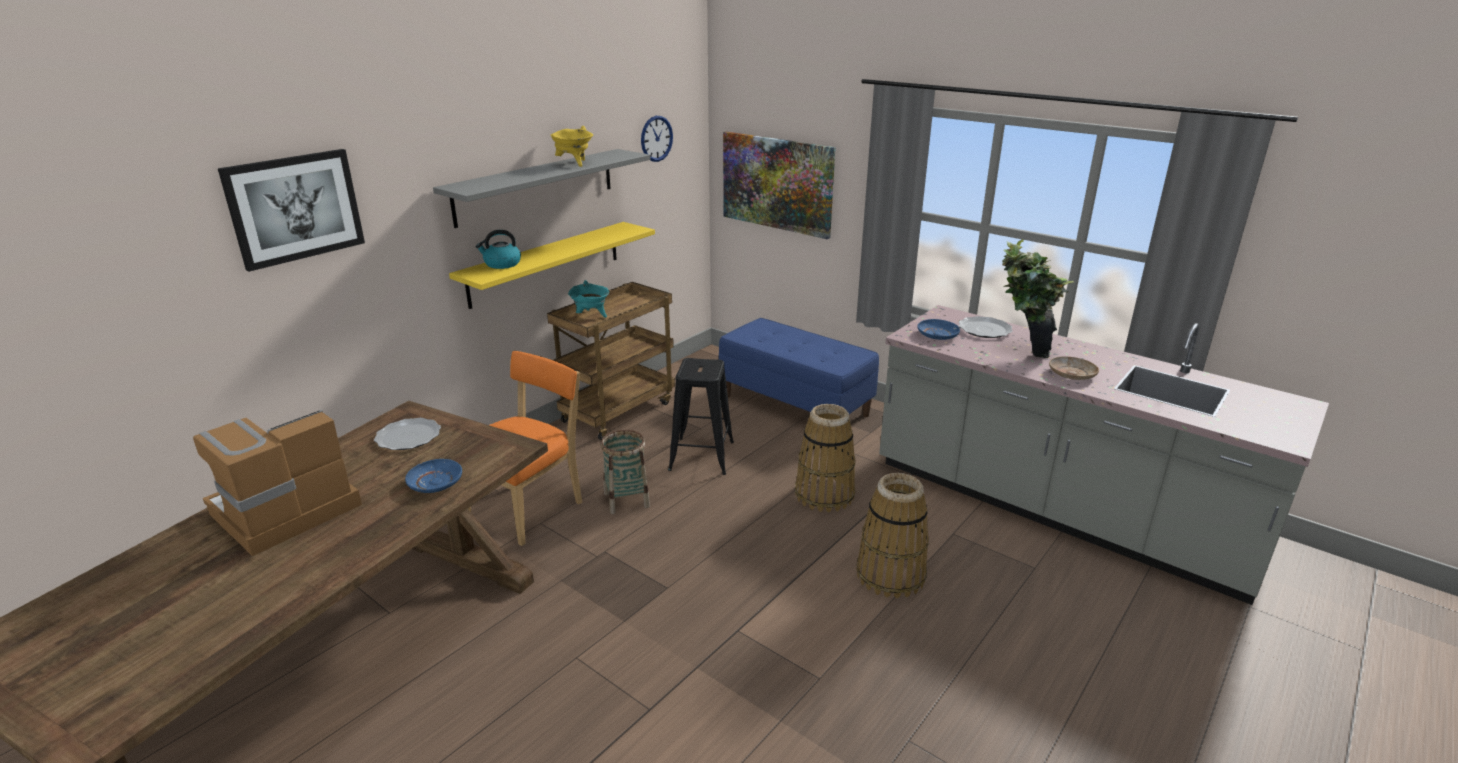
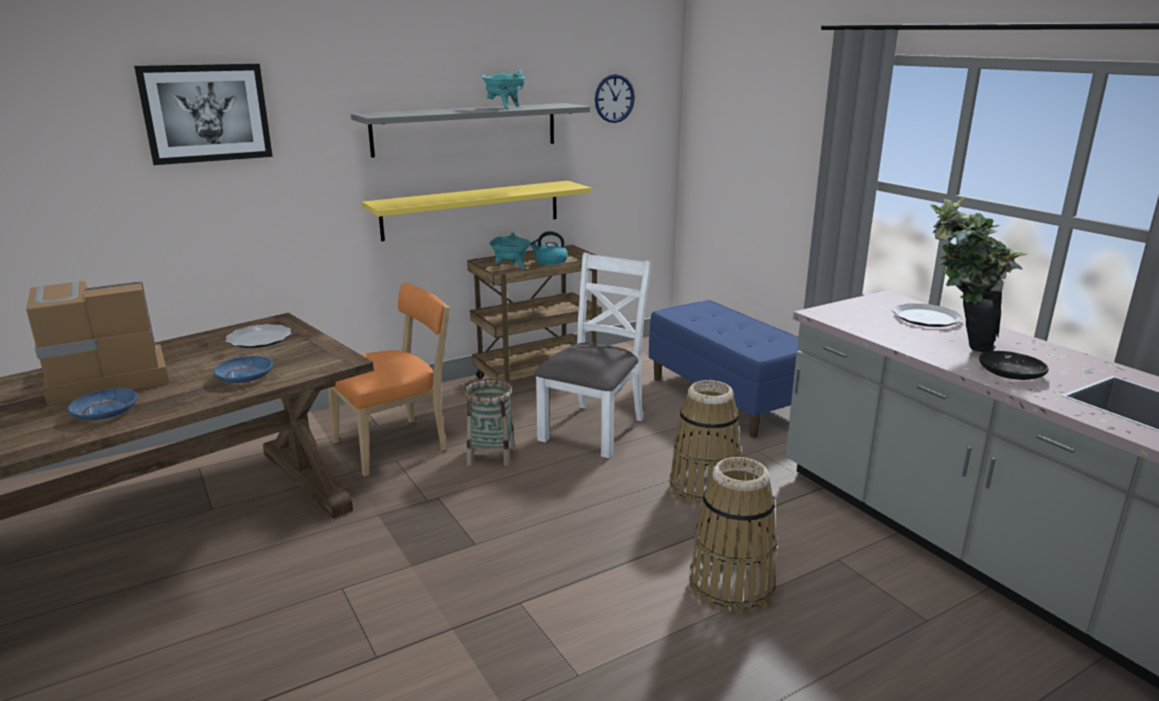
camera: 20 degrees right, 5 degrees down
(502, 264) = (415, 199): kettle -> kettle (550, 262)
(574, 164) = (504, 108): yellow cooking pot -> turquoise cooking pot
(701, 456) = (594, 429): black stool -> white chair
(777, 183) = (739, 153): picture -> none
(937, 335) = (860, 316): blue plate -> blue plate (105, 412)
(1071, 374) = (1010, 373): beige plate -> black plate

